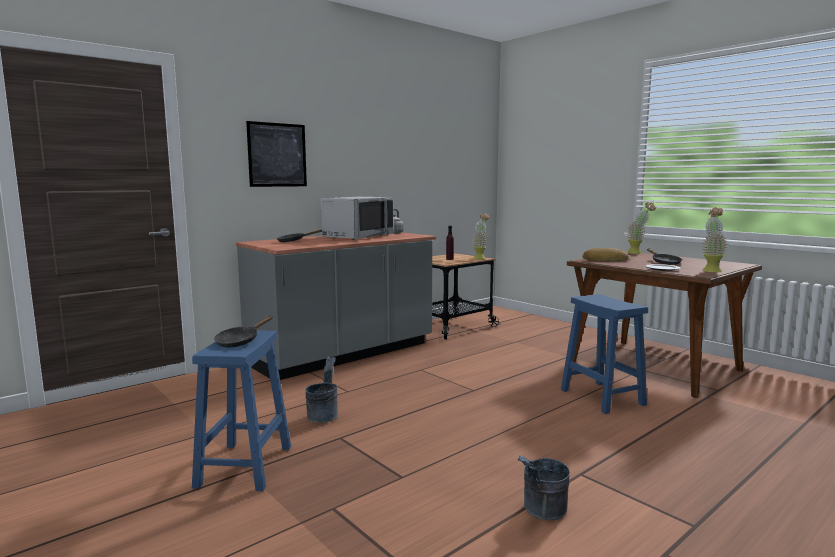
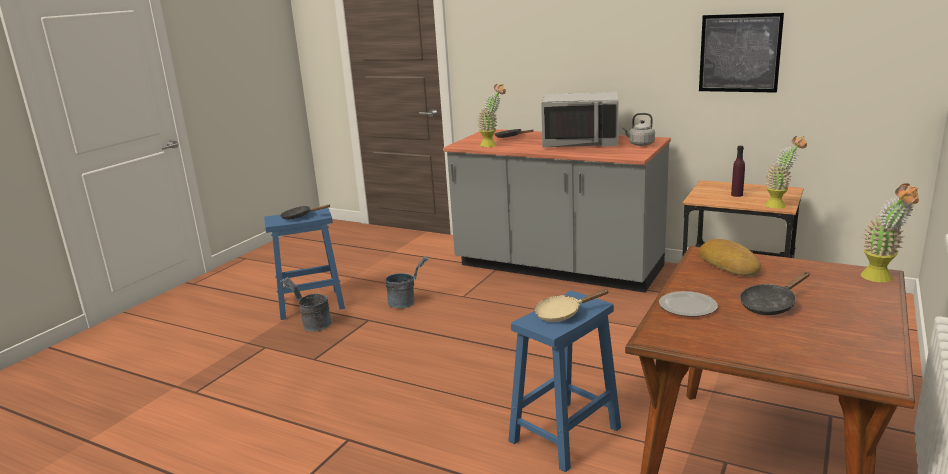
camera: 70 degrees right, 10 degrees up
(277, 155) = (531, 41): picture -> picture (739, 53)
(541, 512) = (277, 427): grey bucket -> grey bucket (312, 325)
(610, 301) = (562, 314): none -> beige frying pan
(711, 270) = (725, 343): potted plant -> potted plant (492, 145)

